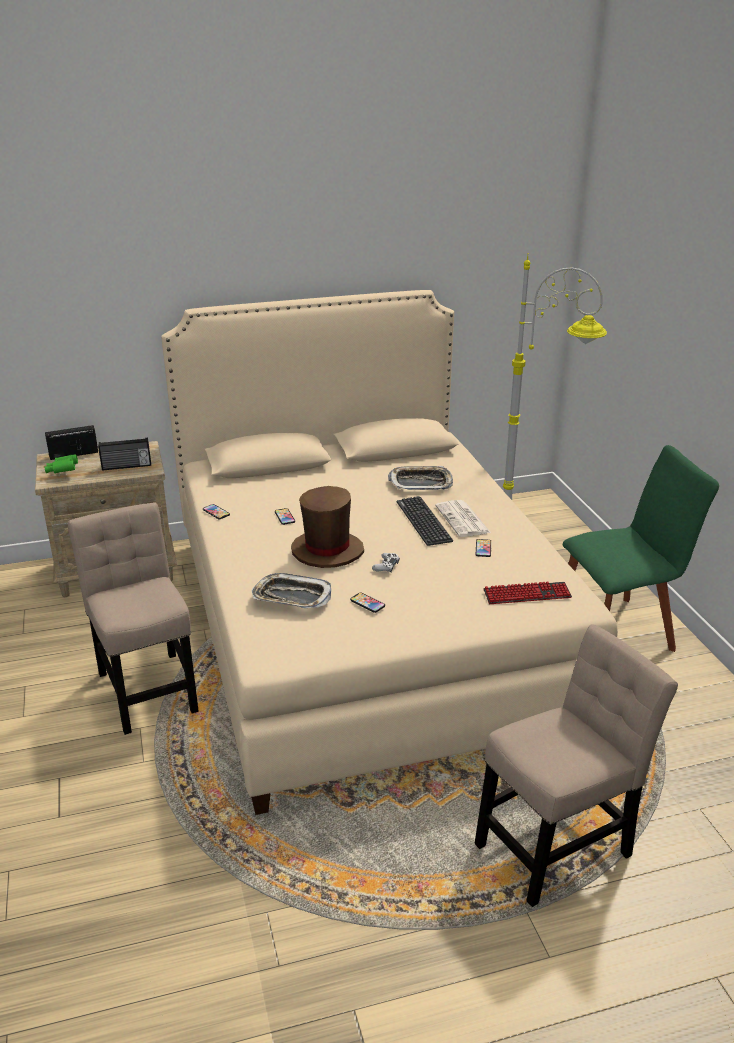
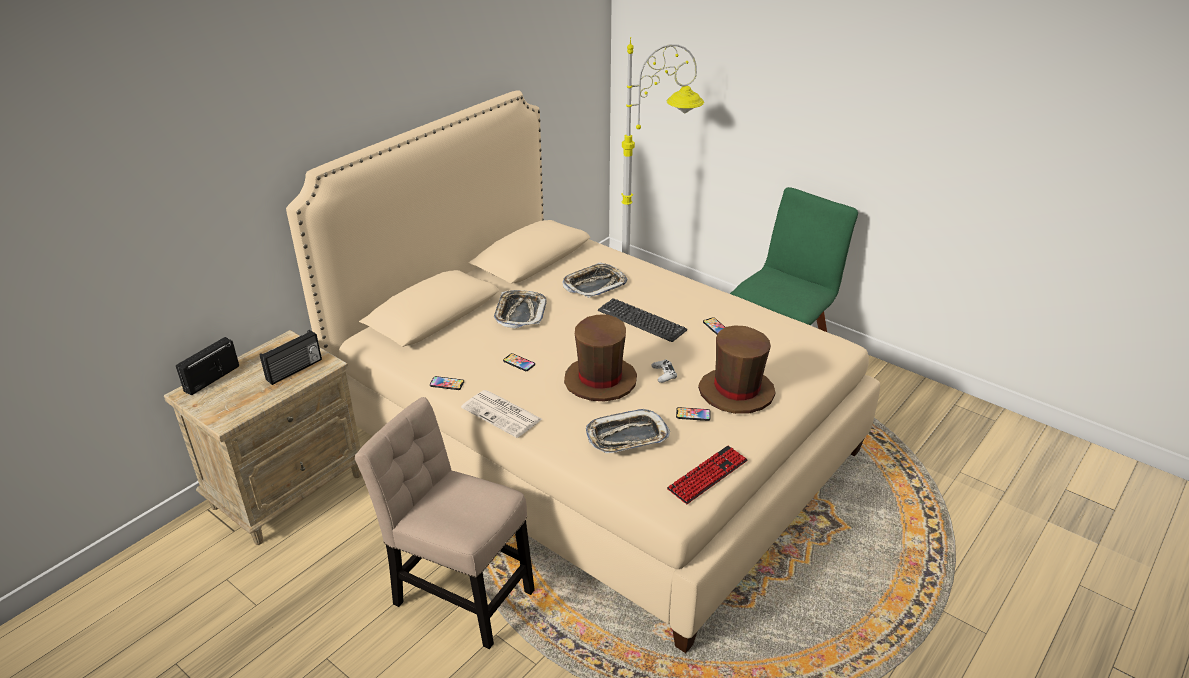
camera: 35 degrees left, 5 degrees up
(63, 471) = (227, 403): green binoculars -> none
(333, 483) = (520, 313): none -> tray
(430, 602) = (736, 392): none -> brown hat
(463, 520) = (670, 307): newspaper -> newspaper (503, 414)
(527, 594) = (794, 354): keyboard -> keyboard (707, 475)
(558, 845) = (909, 547): beige chair -> none

